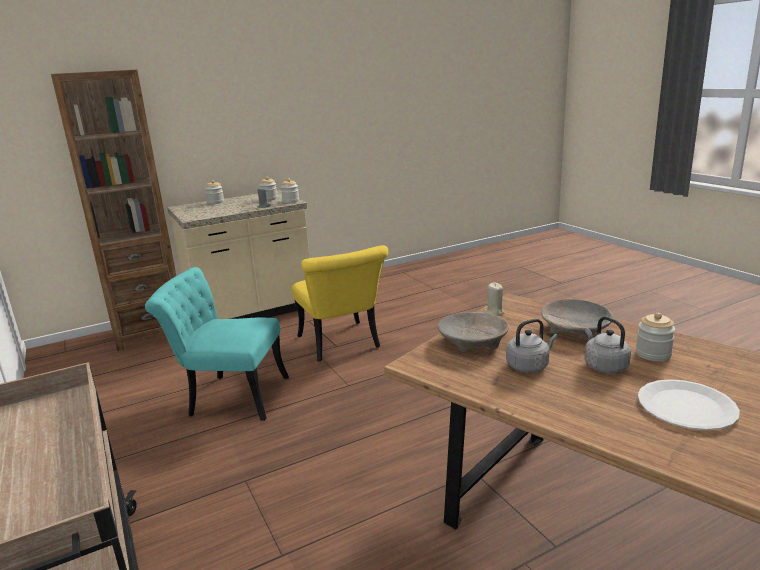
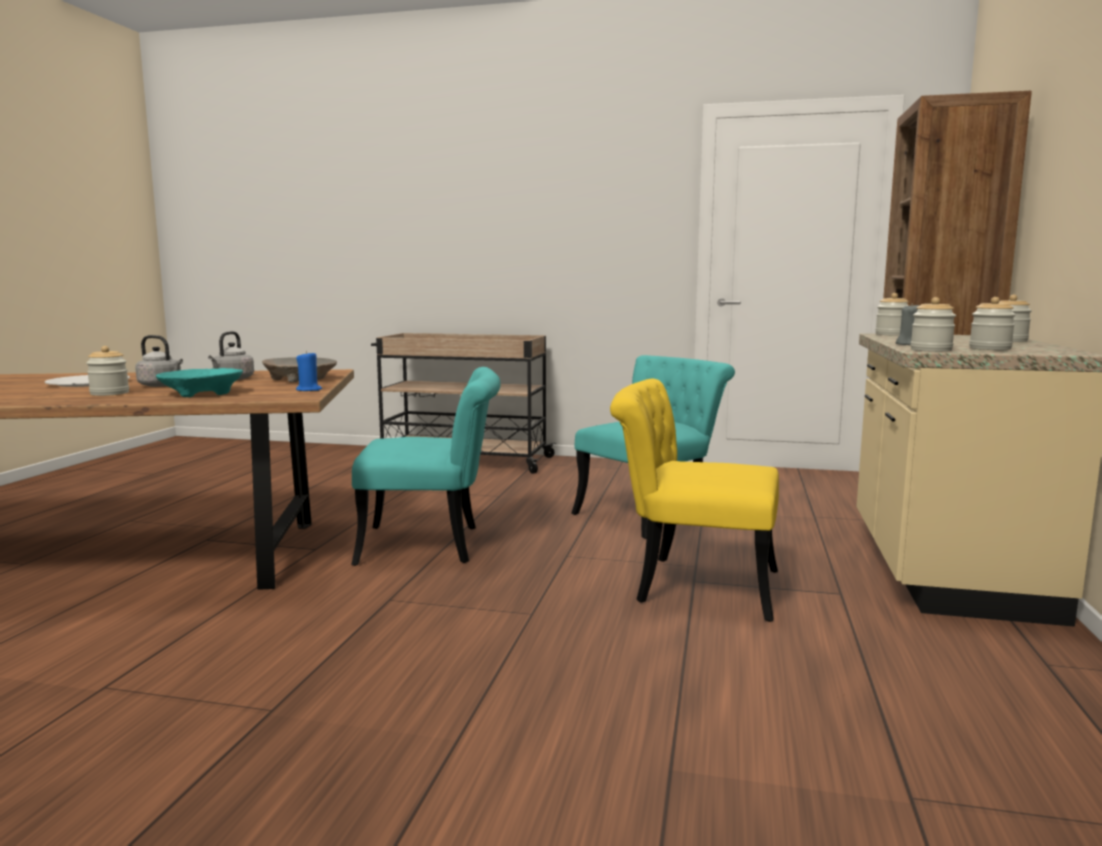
camera: 130 degrees right, 10 degrees down
(192, 217) = (891, 334): none -> jar
(395, 433) = (434, 545): none -> turquoise chair
(494, 312) = (309, 390): beige candle -> blue candle
(575, 329) = (201, 393): beige bowl -> turquoise bowl

